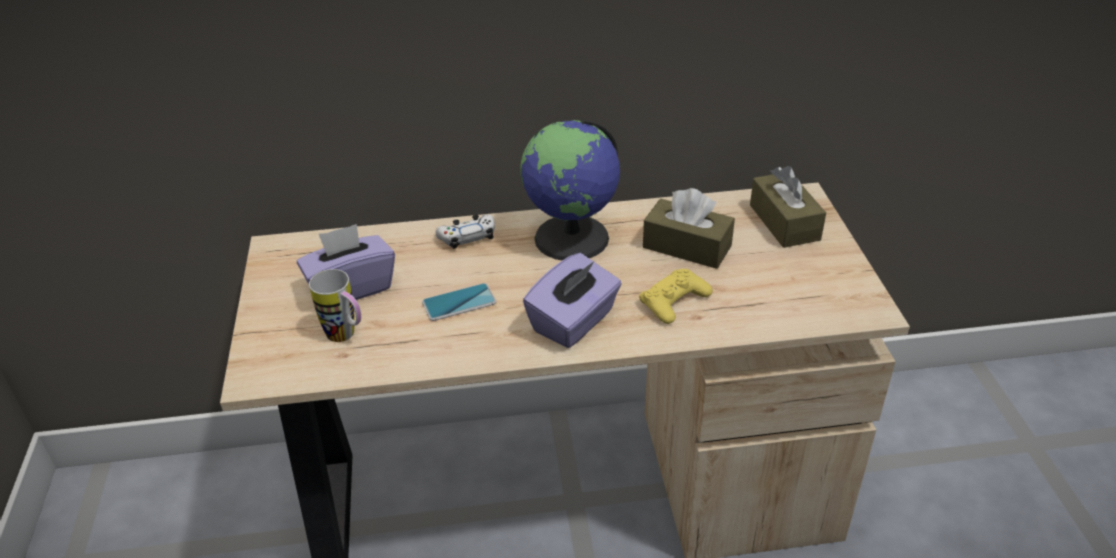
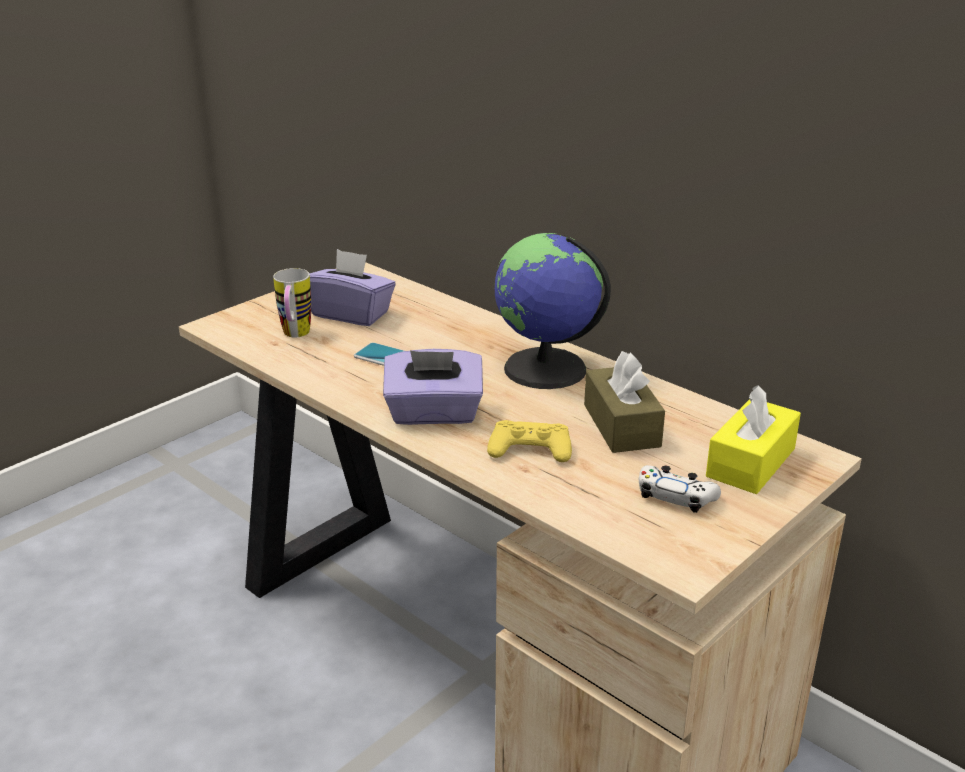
camera: 50 degrees right, 10 degrees down
(467, 237) = (477, 328): white game controller -> white game controller (676, 496)
(784, 222) = (751, 462): brown tissue box -> yellow tissue box

